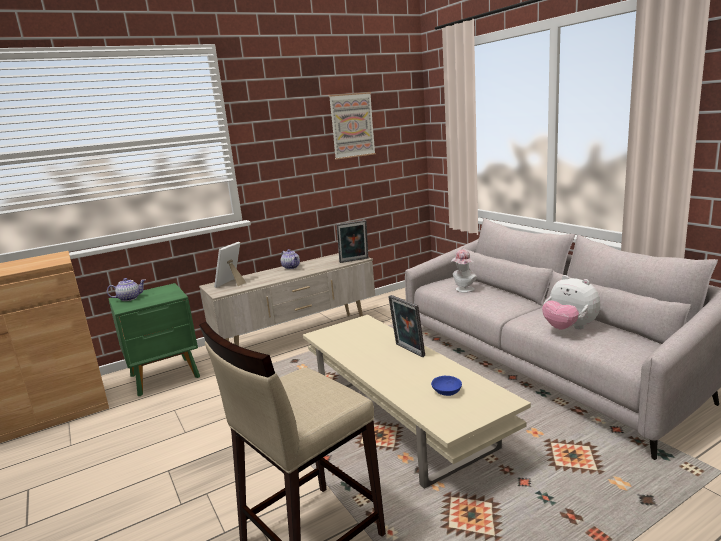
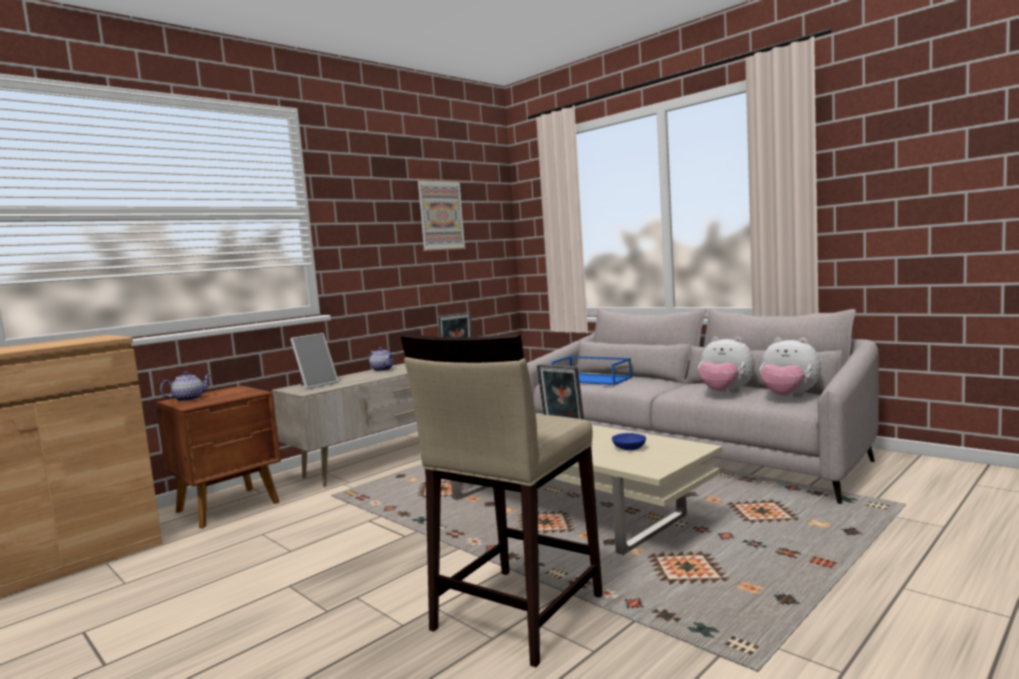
camera: 15 degrees left, 10 degrees down
(166, 376) = (230, 507): green nightstand -> brown nightstand
(232, 283) = (316, 385): picture frame -> picture frame turned 150 degrees counterclockwise
(463, 290) = (592, 379): hat -> blue tray
(626, 345) = (788, 397): none -> plush toy

